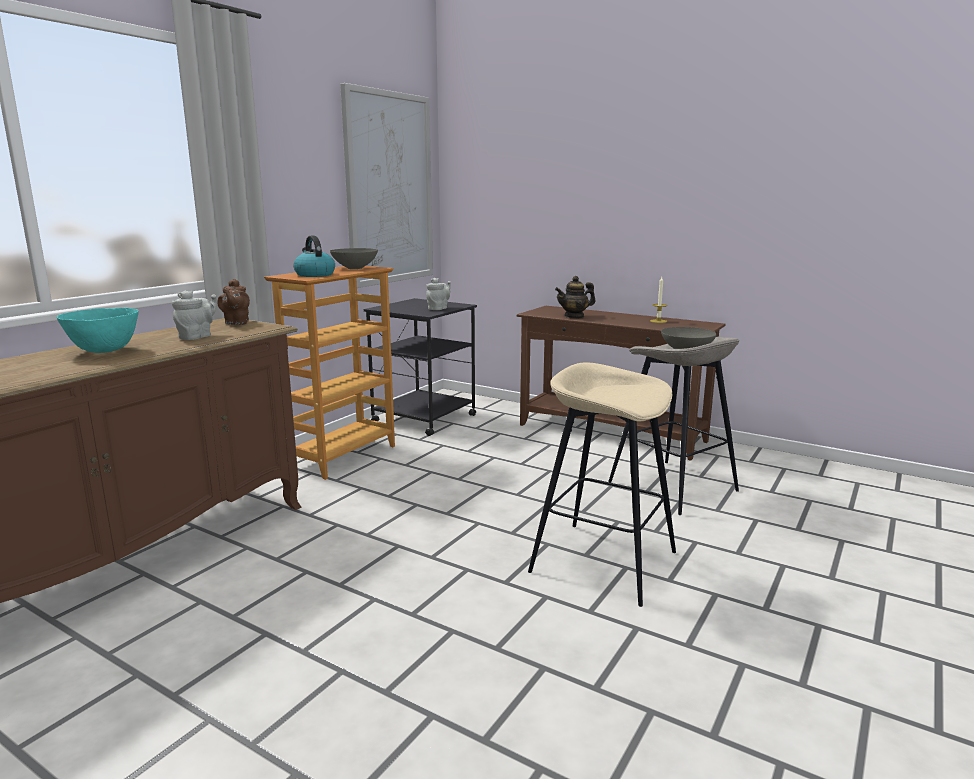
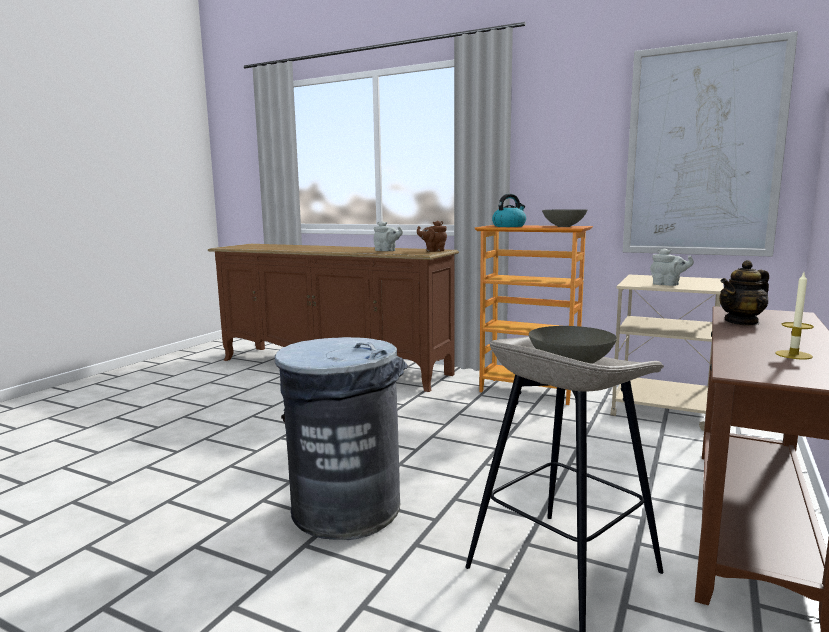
camera: 85 degrees right, 5 degrees down
(104, 351) = (349, 249): turquoise bowl -> none
(425, 418) = (663, 409): black cart -> beige cart
(574, 316) = (742, 322): teapot -> teapot turned 90 degrees counterclockwise
(603, 561) = (346, 508): beige stool -> grey trash can

